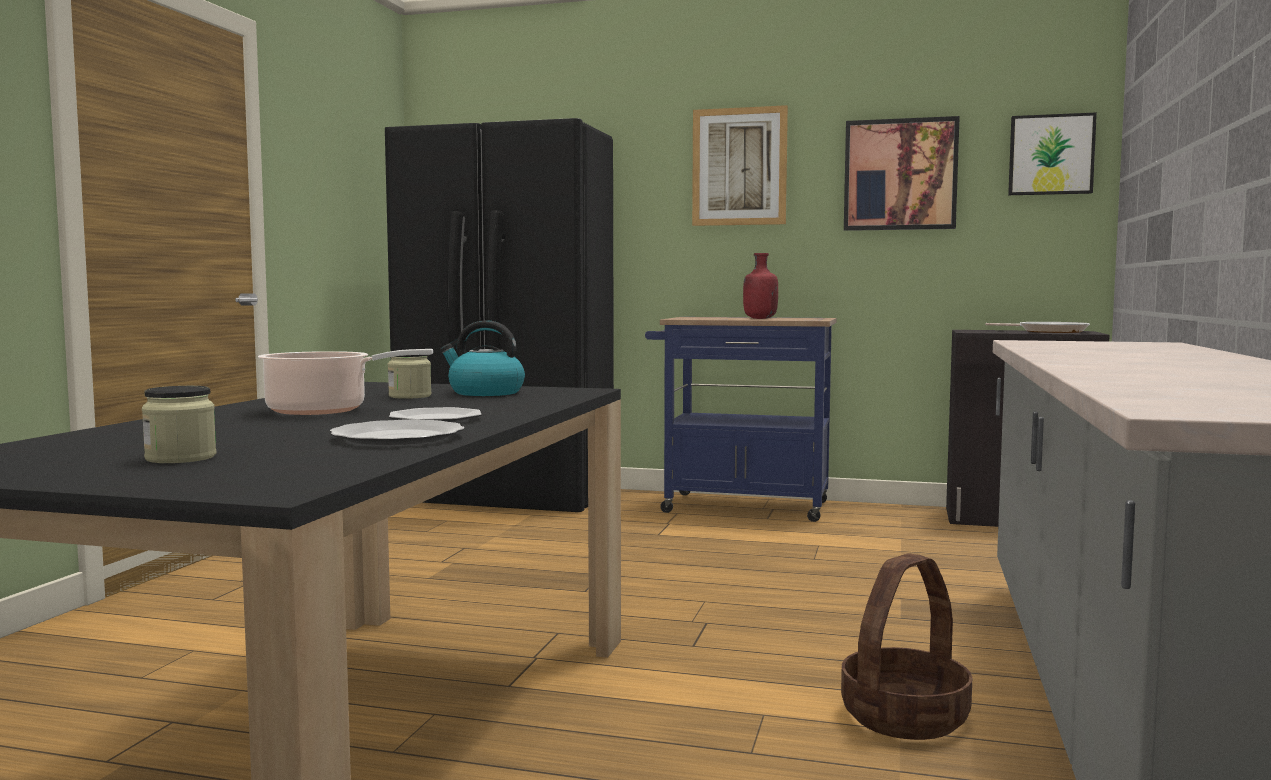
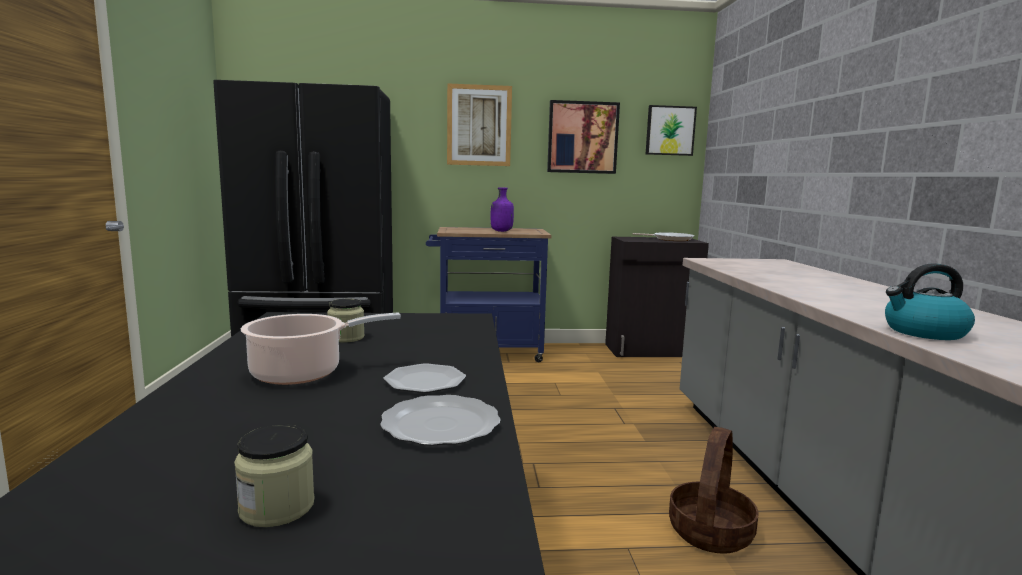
camera: 20 degrees left, 5 degrees up
(485, 393) = (400, 327): kettle -> kettle (923, 332)
(759, 318) = (501, 231): red bottle -> purple bottle

